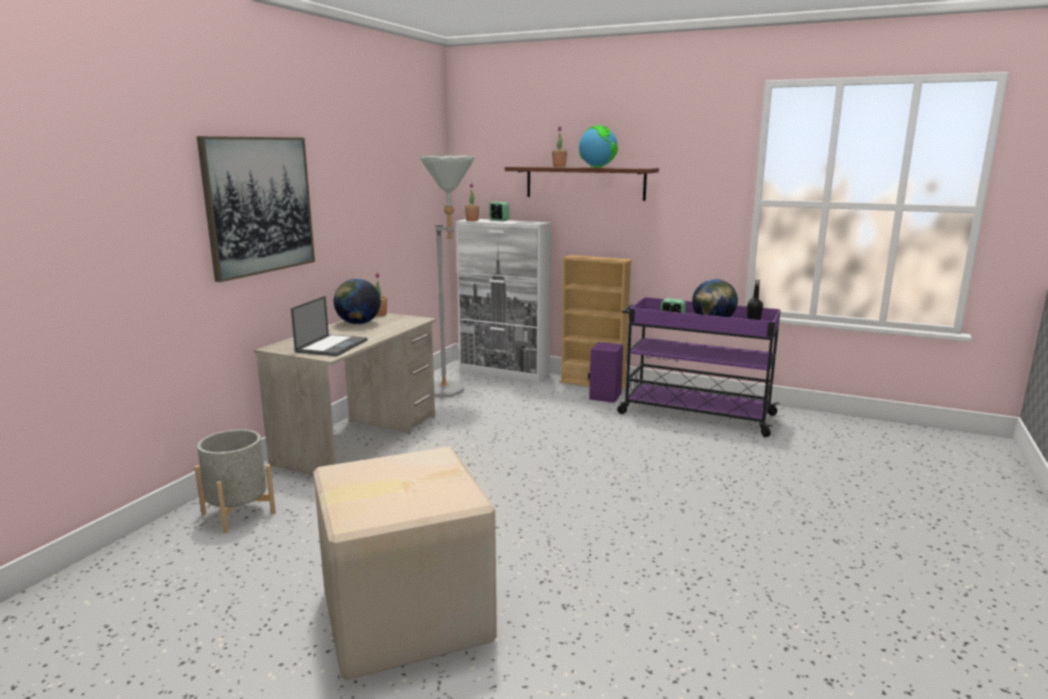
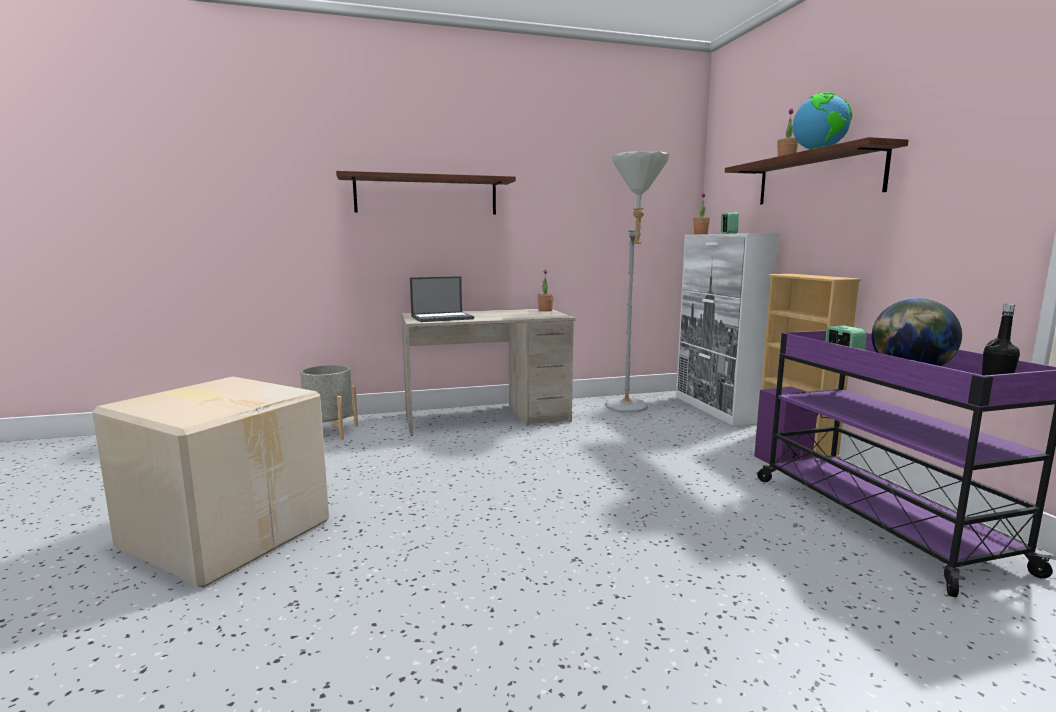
camera: 50 degrees right, 5 degrees down
(259, 205) = (426, 195): picture -> shelf
(358, 323) = (510, 312): globe -> none

